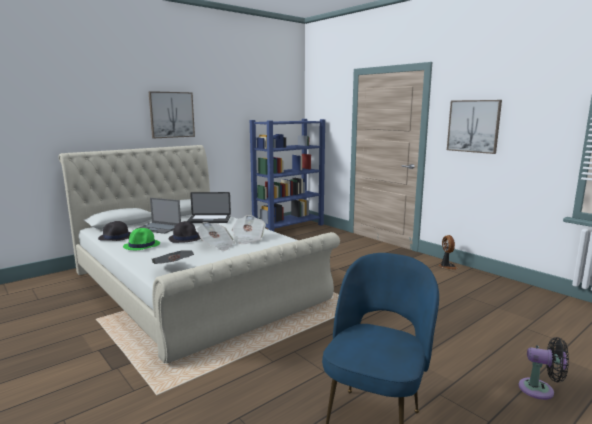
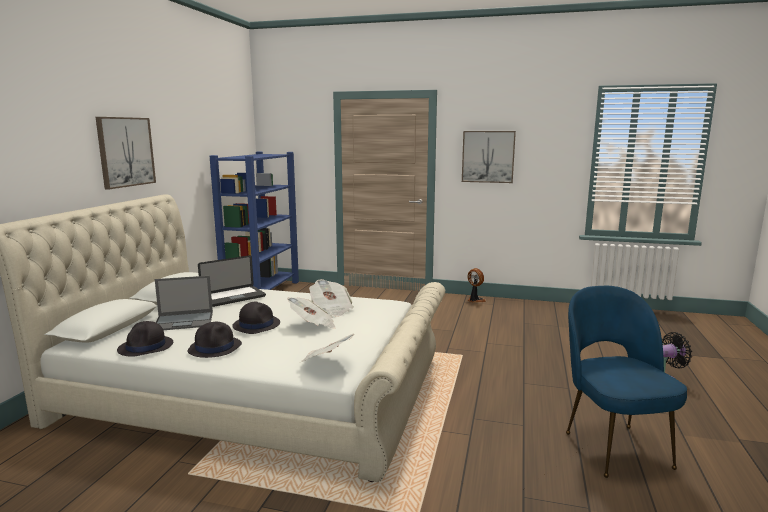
camera: 35 degrees left, 0 degrees up
(142, 245) = (215, 348): green hat -> black hat

